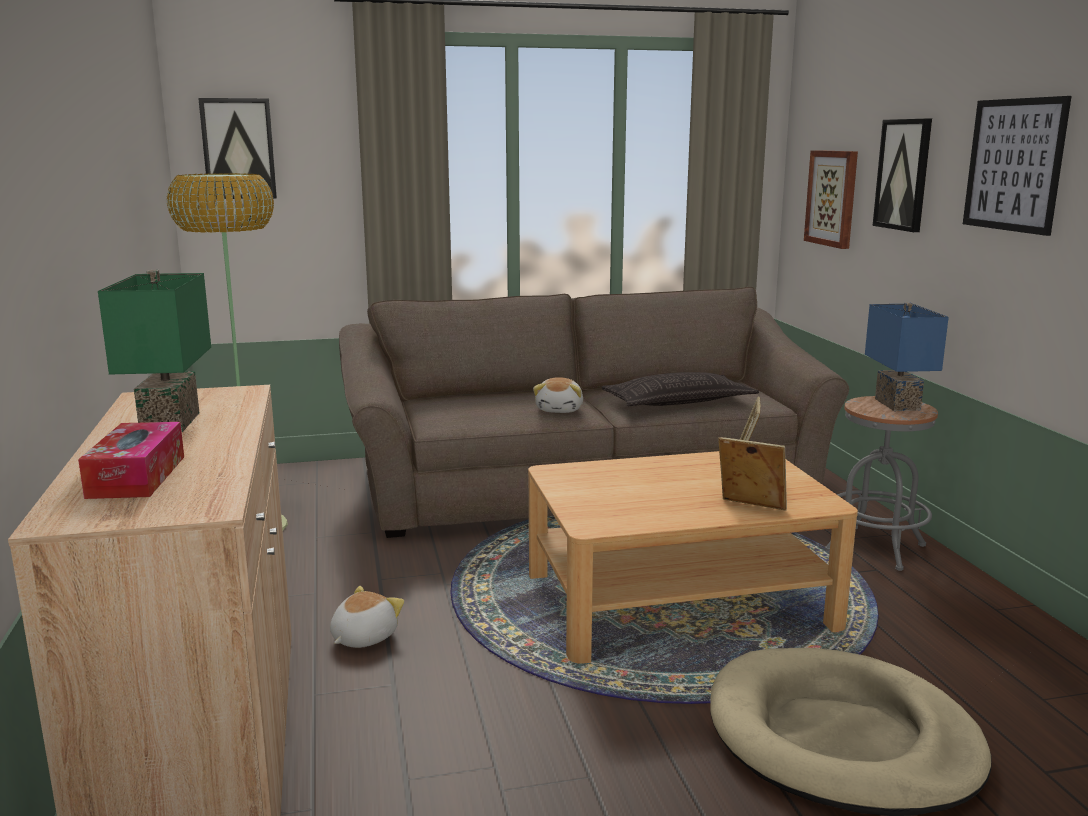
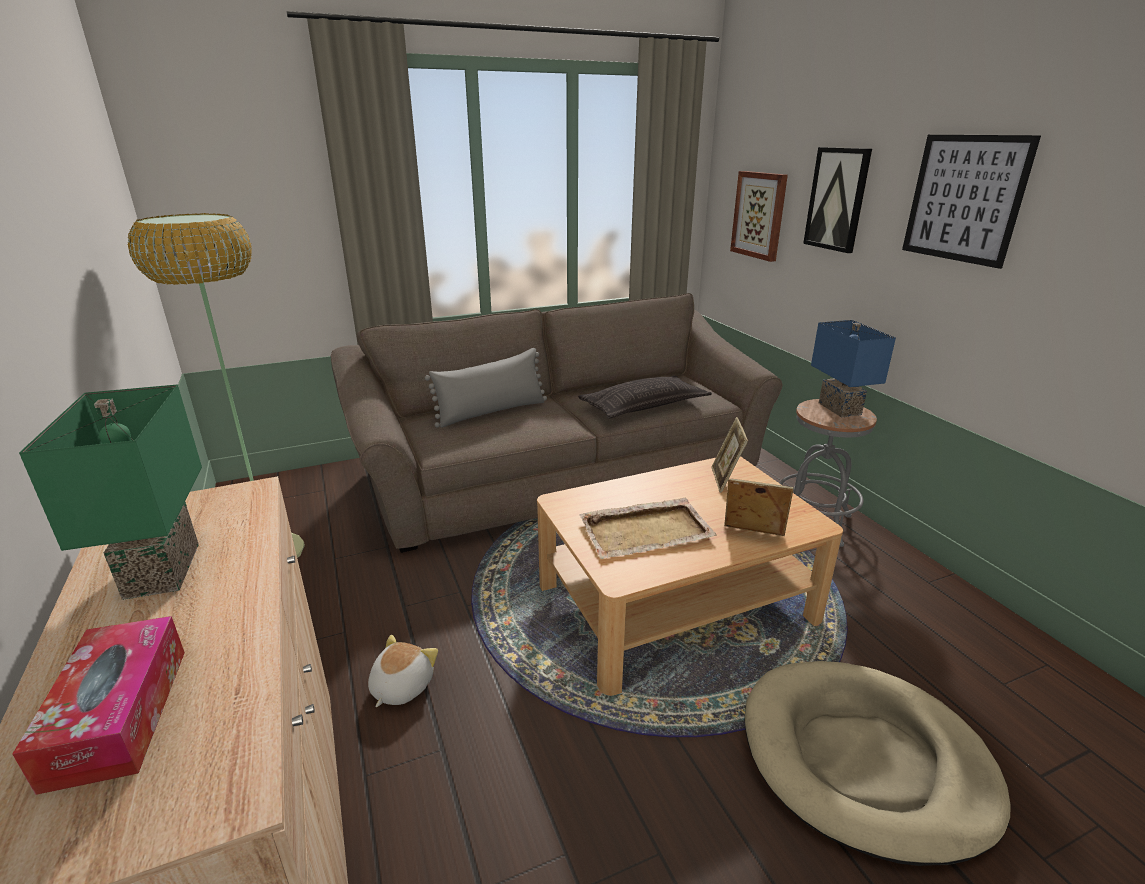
camera: 10 degrees left, 10 degrees up
(238, 149) = (204, 178): picture -> none
(503, 399) = (492, 412): none -> grey pillow
(560, 409) = (546, 422): plush toy -> none
(636, 497) = (647, 531): none -> beige tray

